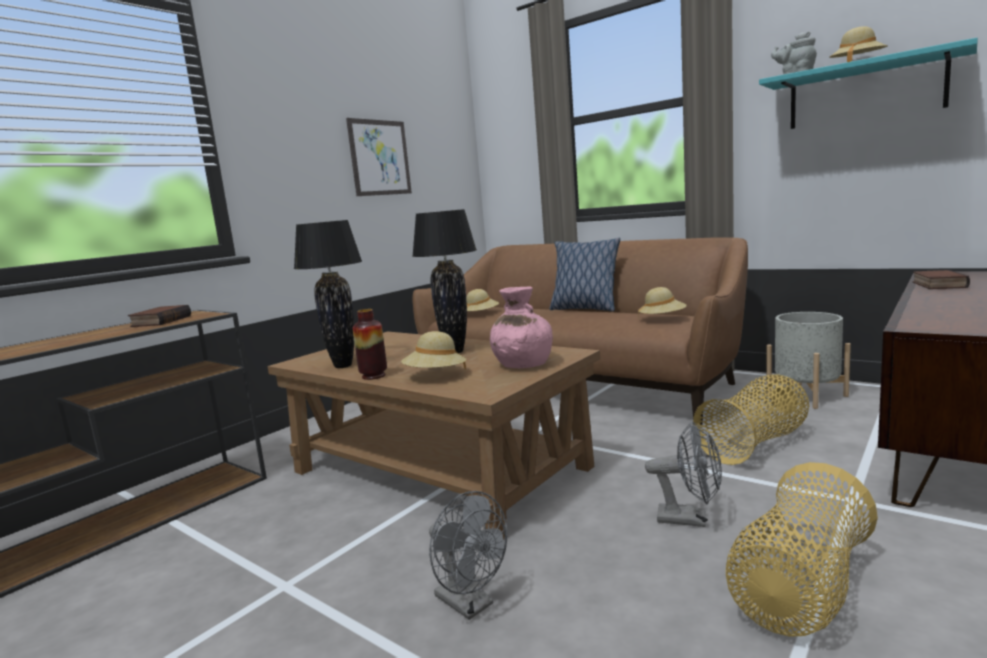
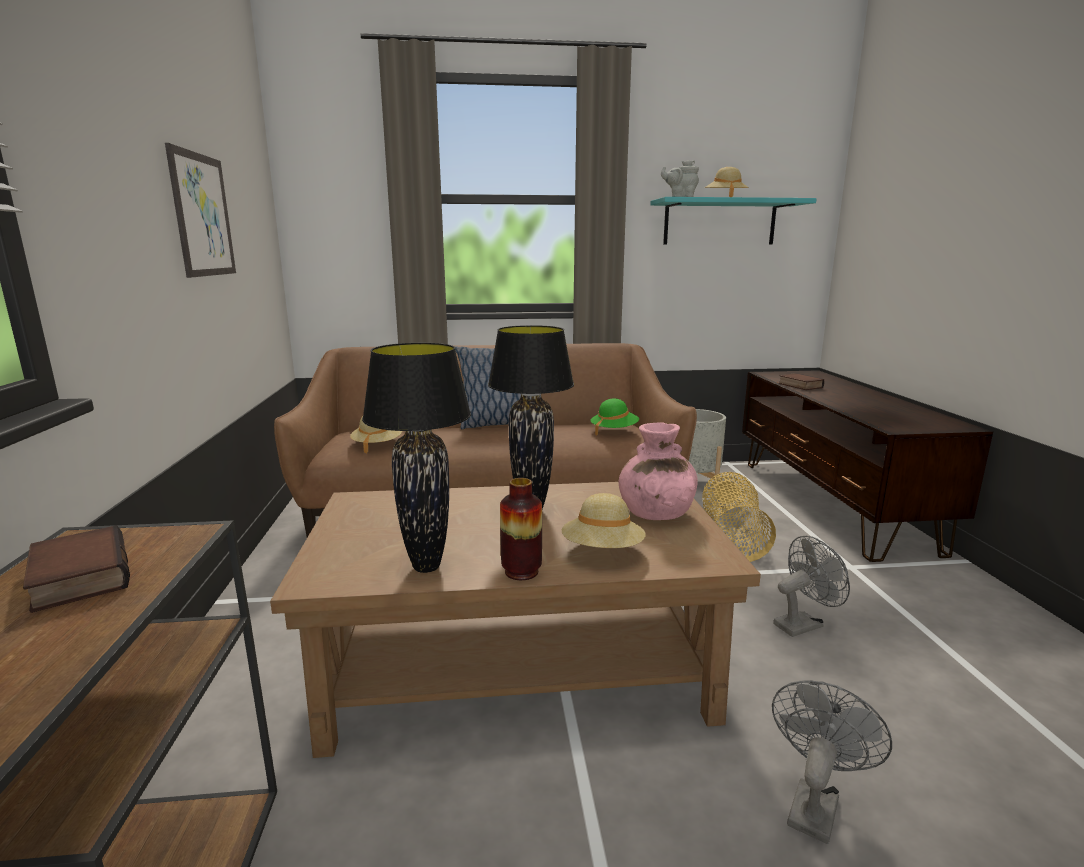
camera: 45 degrees left, 5 degrees up
(470, 604) = (814, 803): grey fan -> grey fan turned 60 degrees counterclockwise
(662, 319) = (614, 431): beige hat -> green hat
(799, 589) = (938, 652): basket -> none

